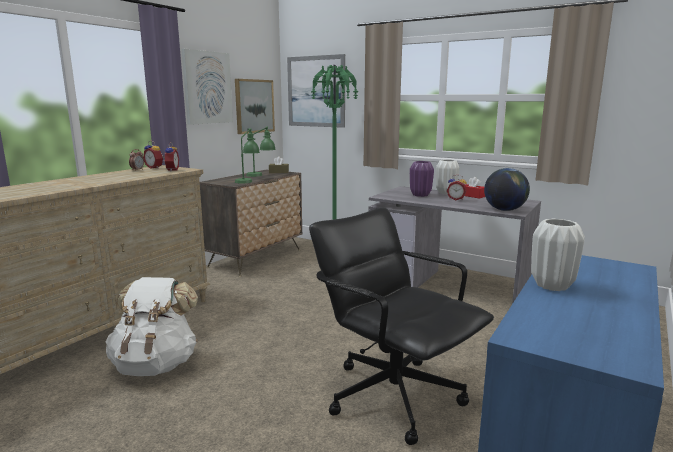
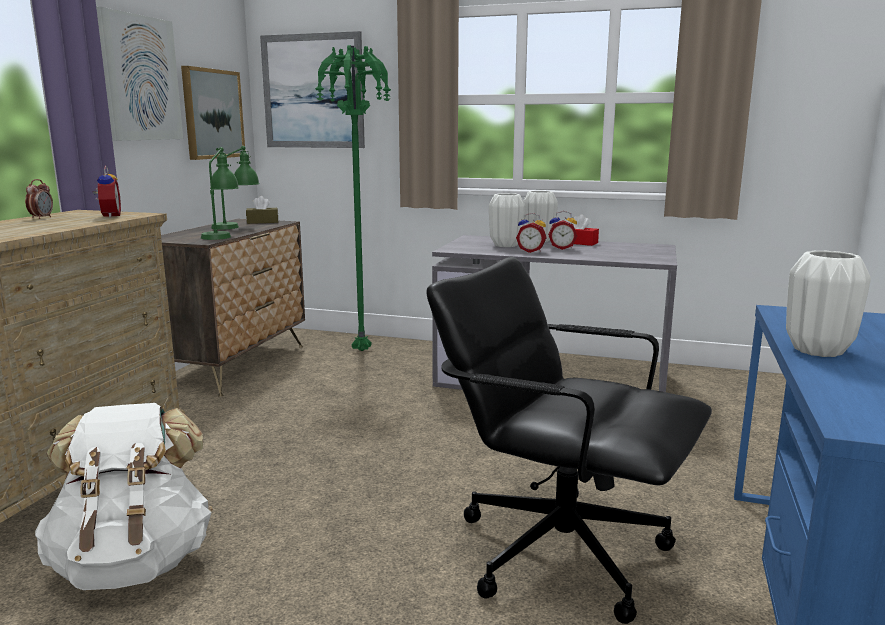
camera: 15 degrees left, 0 degrees up
(155, 167) = (72, 213): alarm clock -> alarm clock (531, 251)
(420, 195) = (506, 245): purple vase -> white vase
(504, 210) = (641, 258): globe -> none

